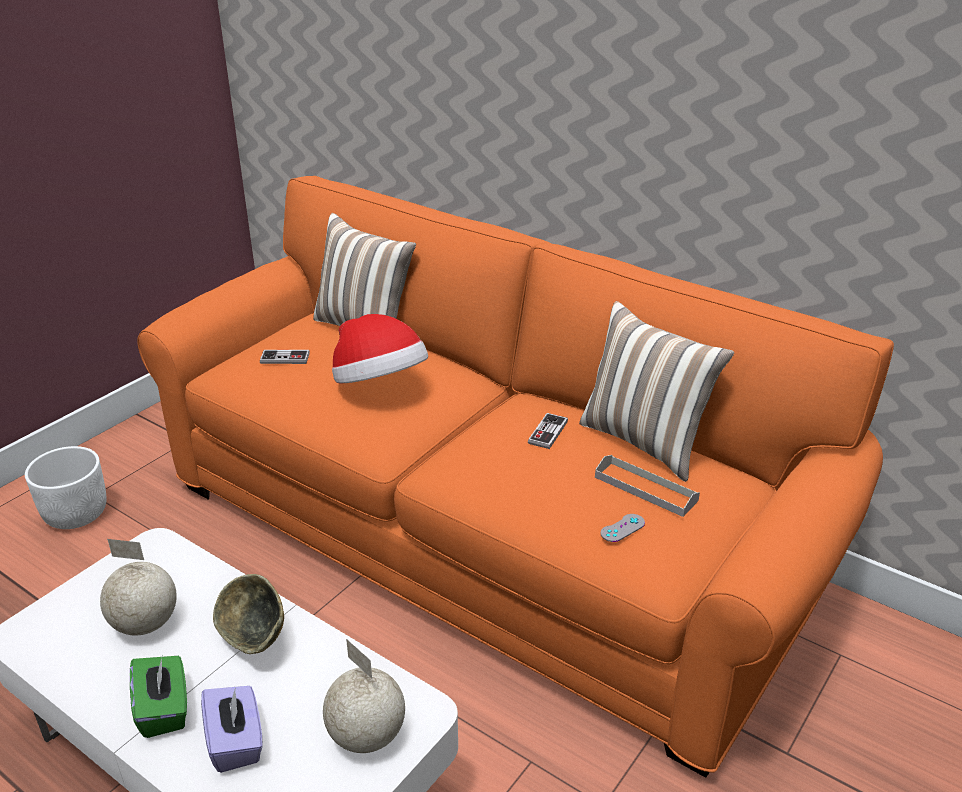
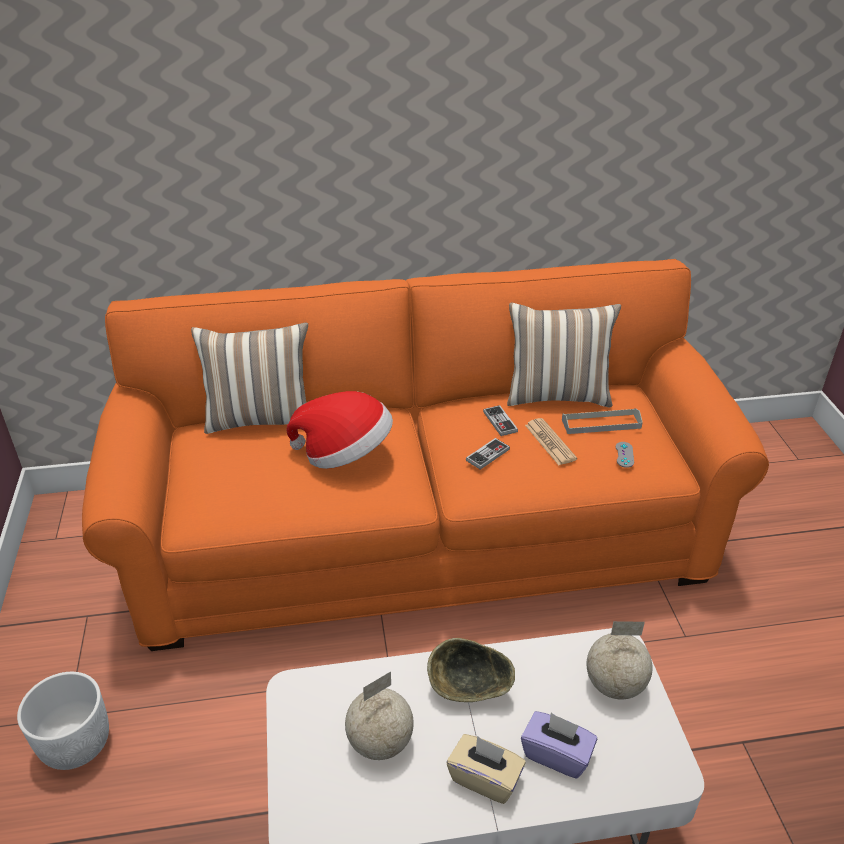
camera: 45 degrees left, 5 degrees up
(164, 710) = (485, 778): green tissue box -> beige tissue box
(285, 358) = (238, 476): game controller -> game controller (487, 455)
(564, 474) = (550, 442): none -> newspaper

